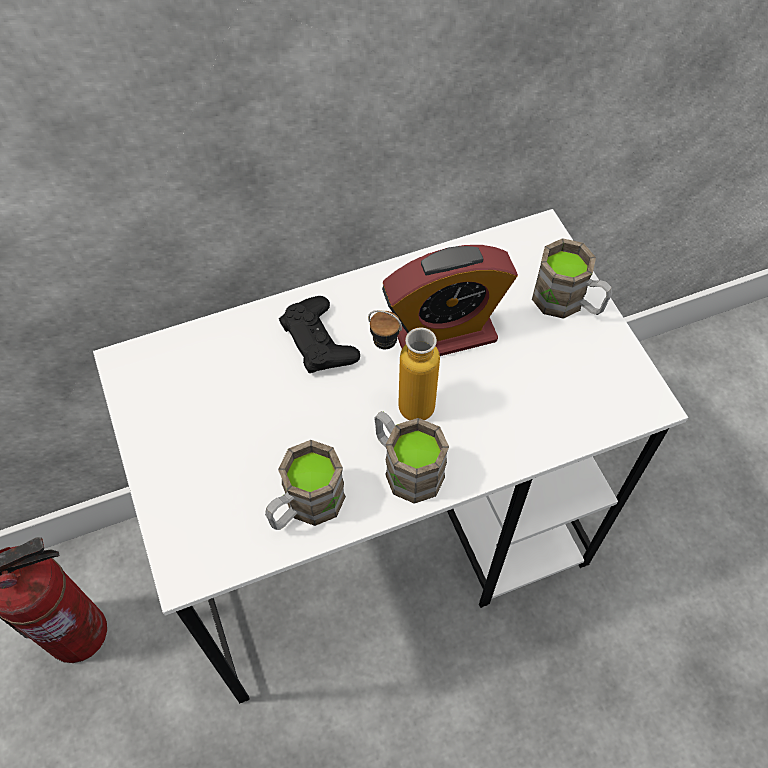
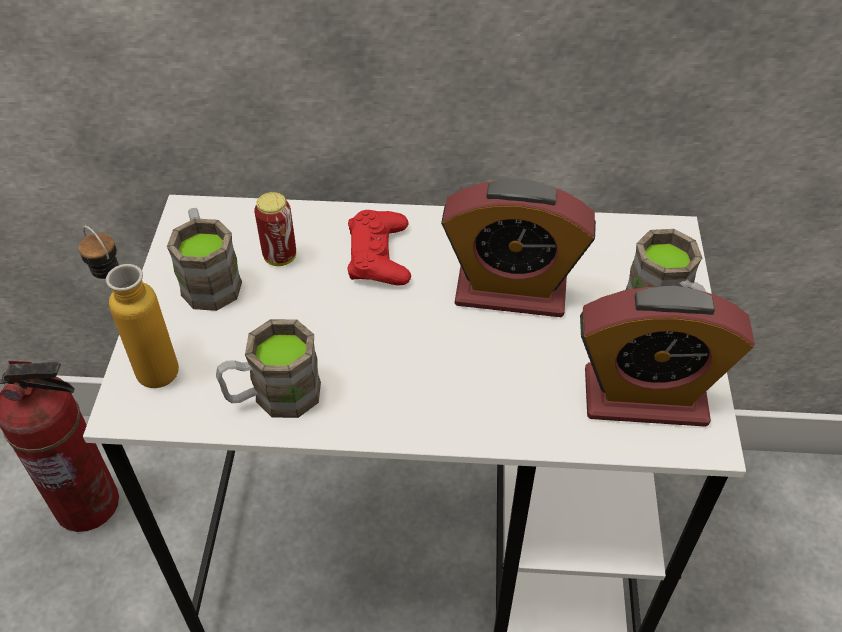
camera: 25 degrees right, 10 degrees down
(234, 375) = (280, 257): none -> can
(319, 341) = (379, 255): black game controller -> red game controller
(401, 403) = (428, 339): bottle -> bottle (147, 363)
(405, 466) = (396, 398): brown mug -> brown mug (209, 279)
(591, 386) = (644, 397): none -> alarm clock

